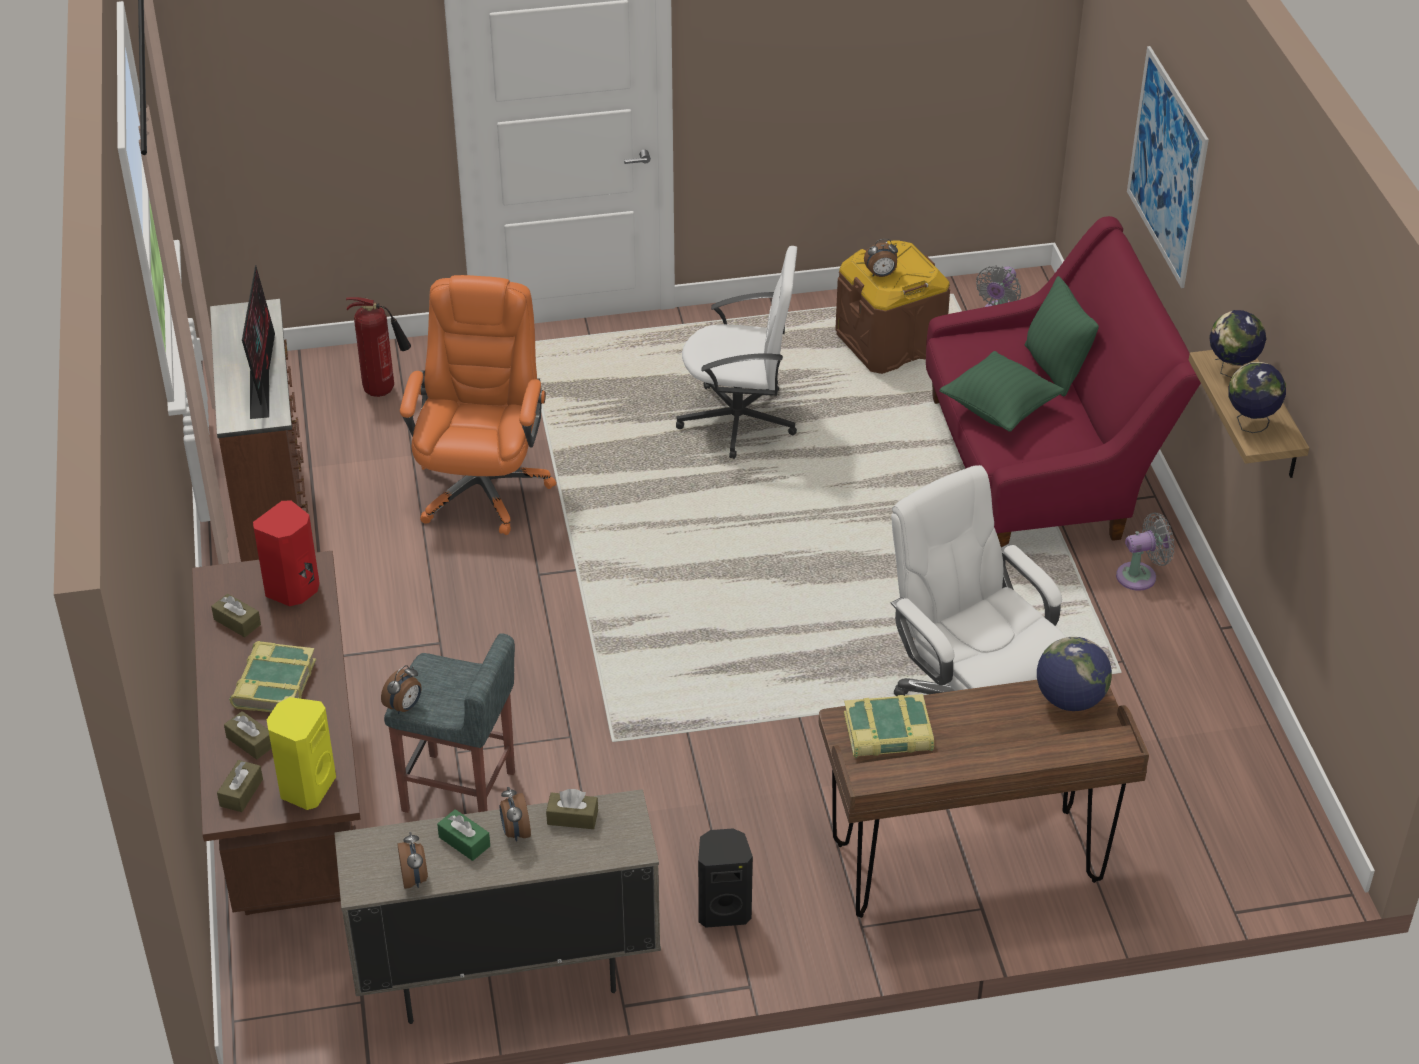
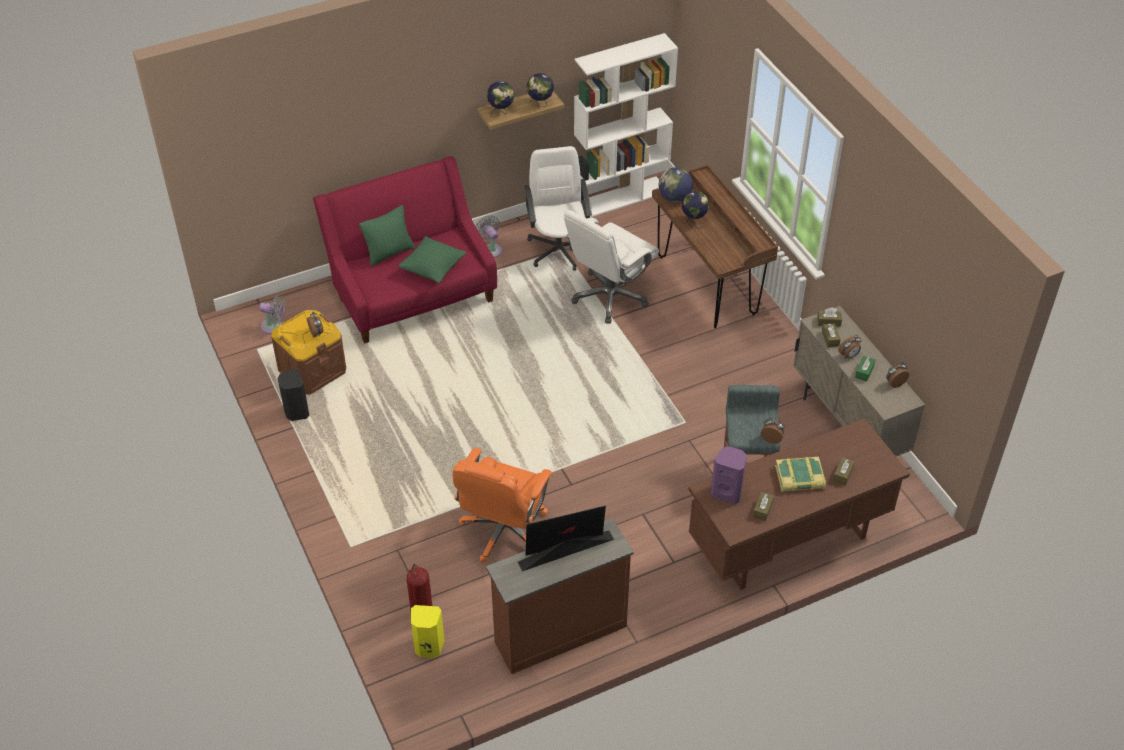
camera: 105 degrees left, 5 degrees up
(241, 792) = (876, 467): brown tissue box -> brown tissue box (828, 322)
(294, 590) = (727, 492): red speaker -> purple speaker
(306, 787) = (860, 443): yellow speaker -> yellow speaker (428, 647)
(483, 487) = (503, 531): orange office chair -> orange office chair turned 60 degrees counterclockwise
(723, 910) = (772, 360): black speaker -> black speaker (296, 412)
(739, 420) = (405, 424): white office chair -> white office chair (559, 249)
(888, 733) = (723, 249): book -> none
(989, 711) = (693, 221): none -> globe
(1167, 166) = (347, 129): picture -> none
(1273, 792) = (621, 197): none -> white bookcase

